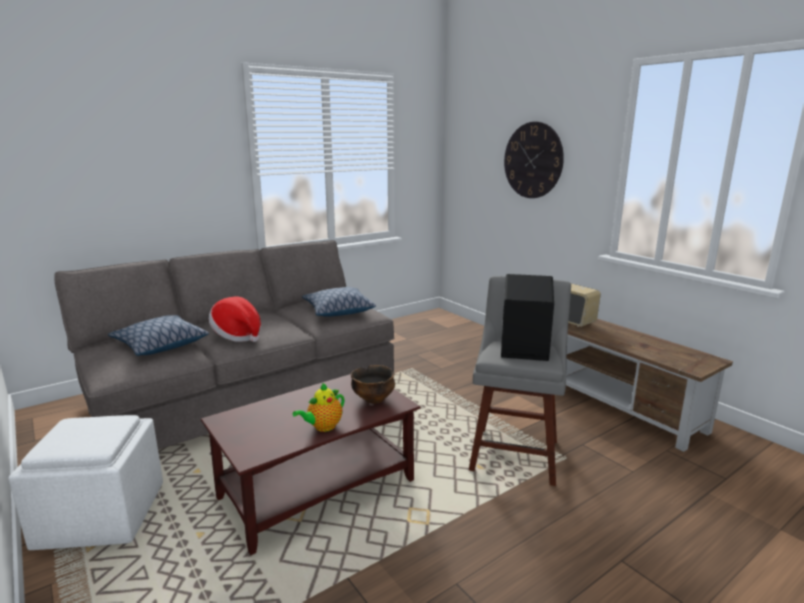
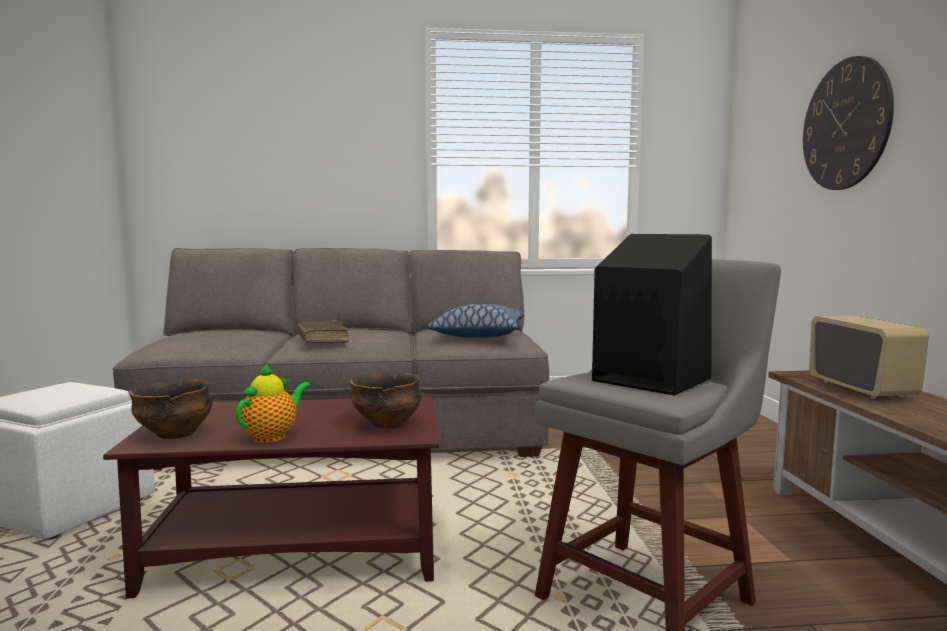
camera: 30 degrees right, 10 degrees down
(160, 345) = (235, 337): pillow -> none
(237, 335) = (322, 339): hat -> brown book
(256, 443) = (175, 434): none -> bowl
(323, 427) = (273, 436): teapot -> teapot turned 135 degrees clockwise

